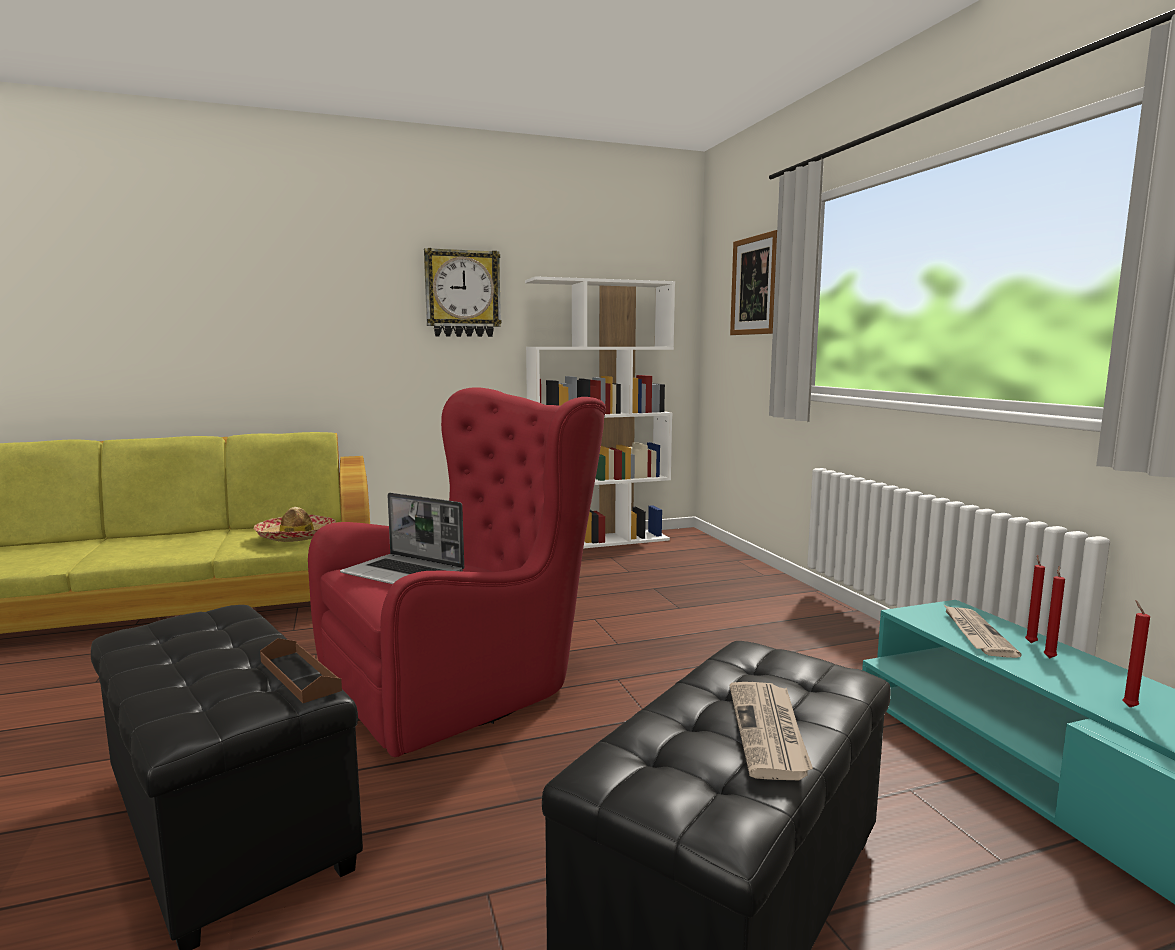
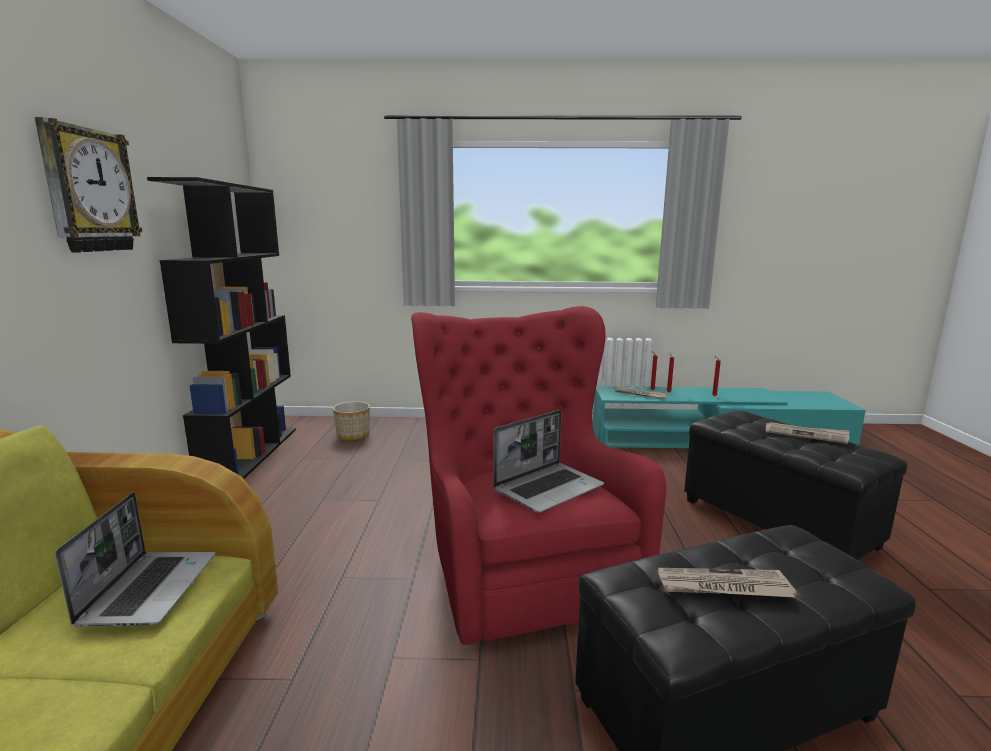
camera: 70 degrees left, 5 degrees up
(194, 647) = (723, 587): none -> newspaper
(296, 536) = (150, 588): hat -> laptop
(299, 675) = (774, 535): brown tray -> none
(600, 541) = (250, 454): white bookcase -> black bookcase
(688, 560) = (353, 435): none -> planter
(754, 285) = (350, 201): picture -> none

